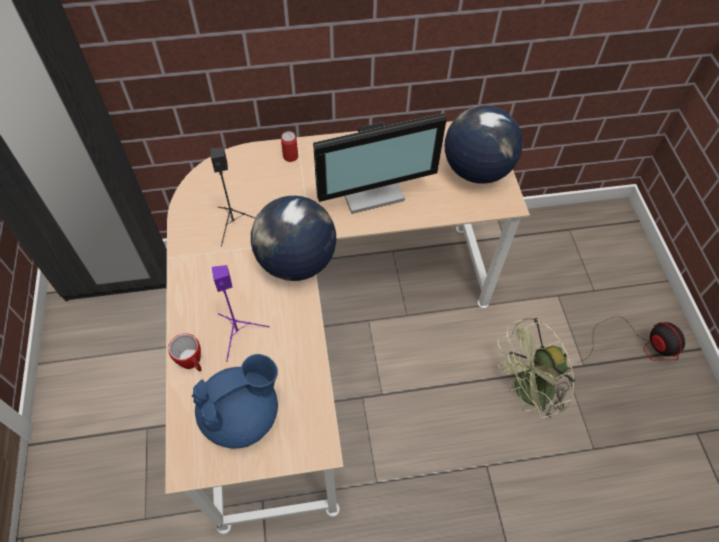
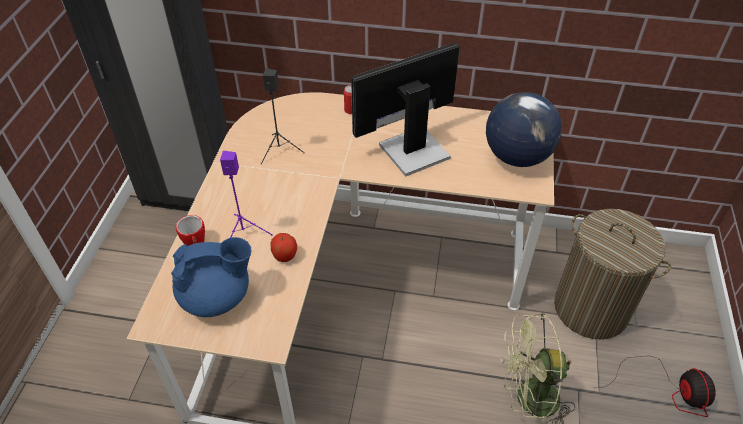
camera: 20 degrees right, 10 degrees down
(293, 346) = (285, 256): none -> apple
(296, 261) = (318, 190): globe -> none
(371, 188) = (411, 150): monitor -> monitor turned 150 degrees clockwise
(552, 285) = (591, 308): none -> laundry basket

